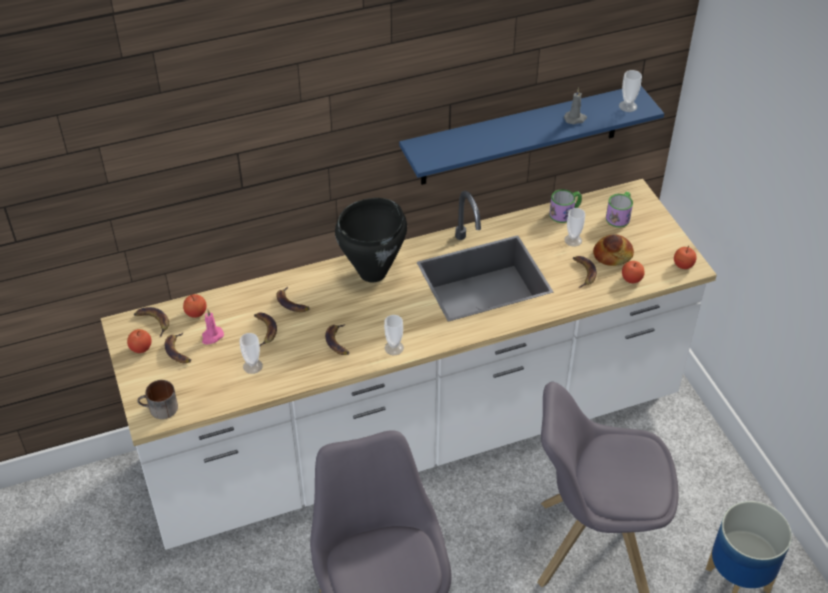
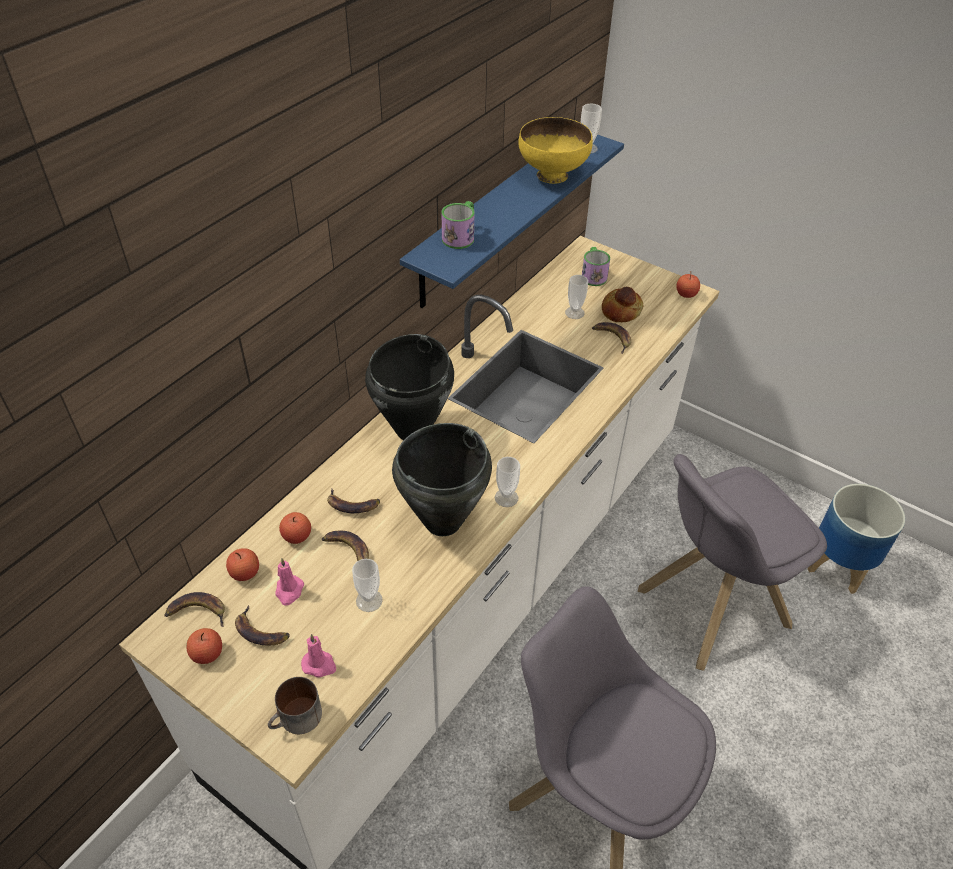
camera: 35 degrees left, 0 degrees up
(195, 387) = (319, 665): none -> pink candle
(338, 342) = (441, 521): banana -> black cooking pot
(565, 213) = (544, 291): mug -> mug (461, 236)
(575, 119) = (553, 175): grey candle -> yellow bowl
(631, 279) = (657, 325): apple -> apple (297, 536)

